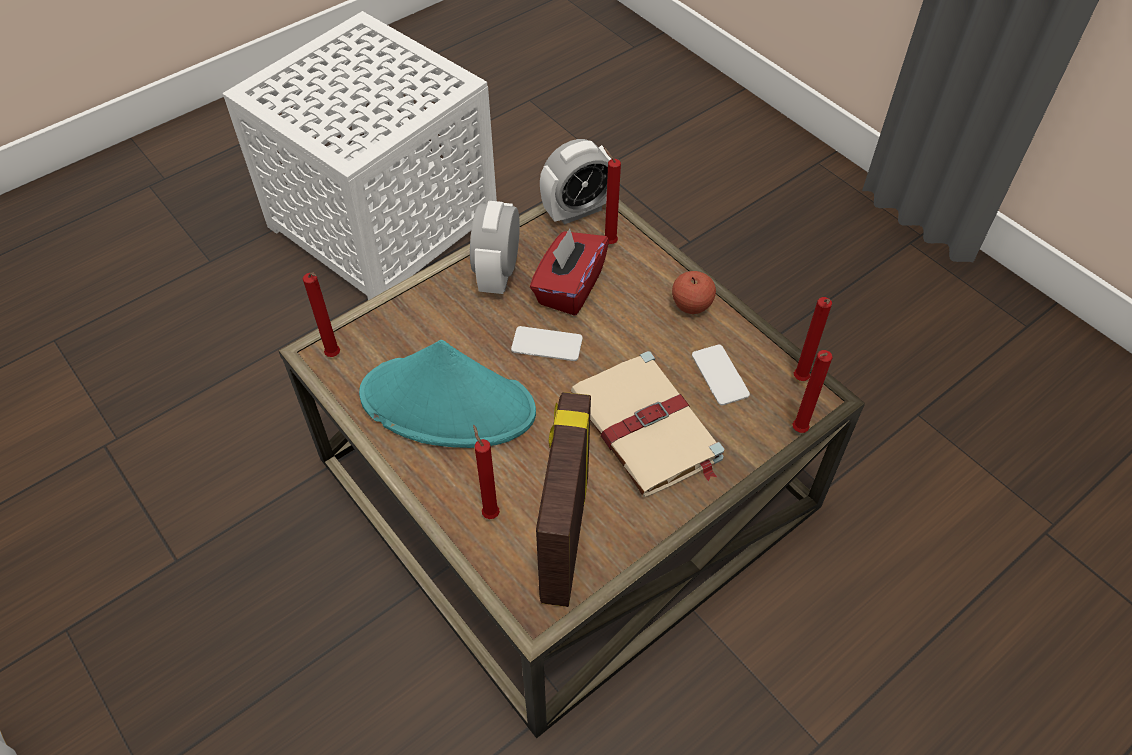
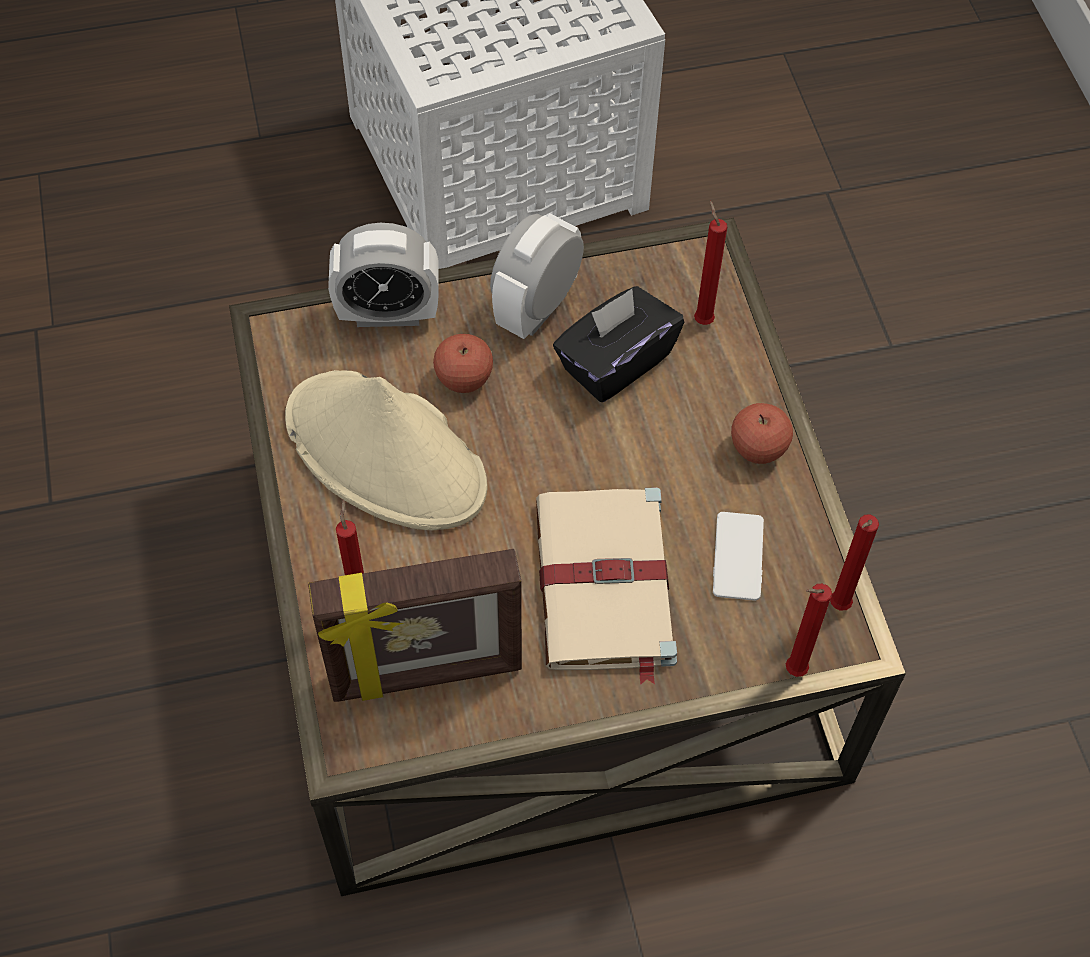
camera: 25 degrees right, 5 degrees up
(334, 356) = (288, 339): red candle -> none
(449, 404) = (387, 453): turquoise hat -> beige hat
(474, 336) = (464, 380): none -> apple
(547, 344) = (545, 426): phone -> none
(562, 538) = (426, 675): picture frame -> picture frame turned 135 degrees counterclockwise
(569, 288) = (615, 362): red tissue box -> black tissue box
(578, 210) = (687, 260): alarm clock -> alarm clock (388, 313)

